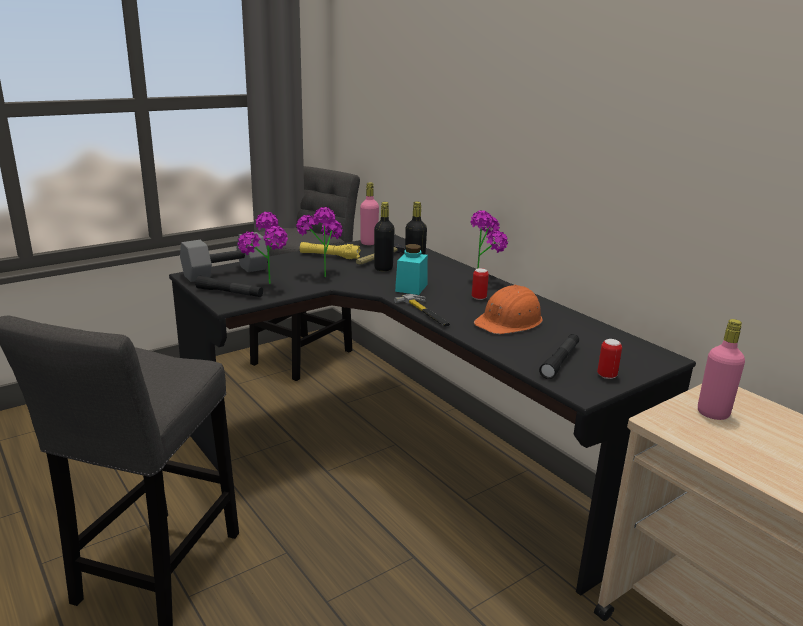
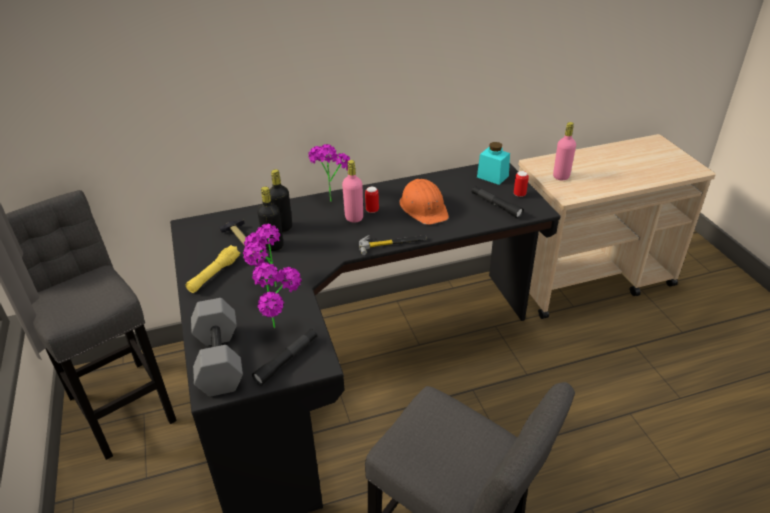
camera: 70 degrees left, 15 degrees up
(369, 243) = (189, 241): pink bottle -> pink bottle (354, 218)
(411, 288) = (332, 239): turquoise jar -> turquoise jar (492, 176)

